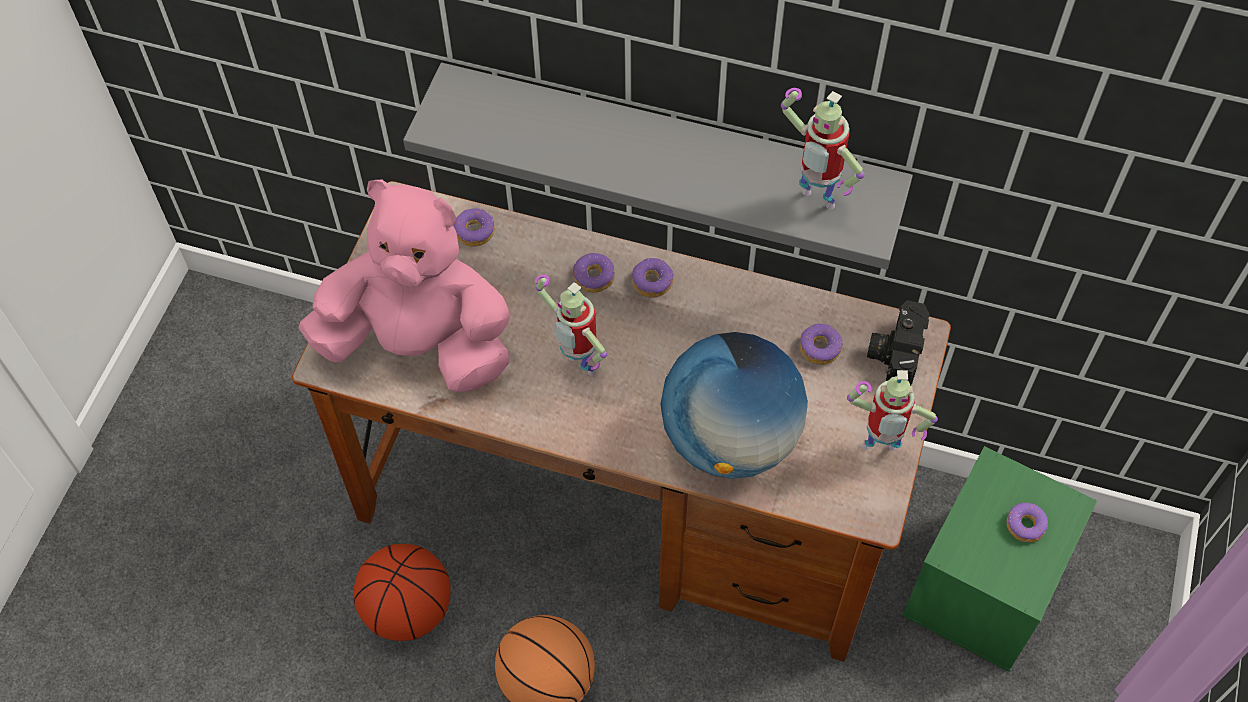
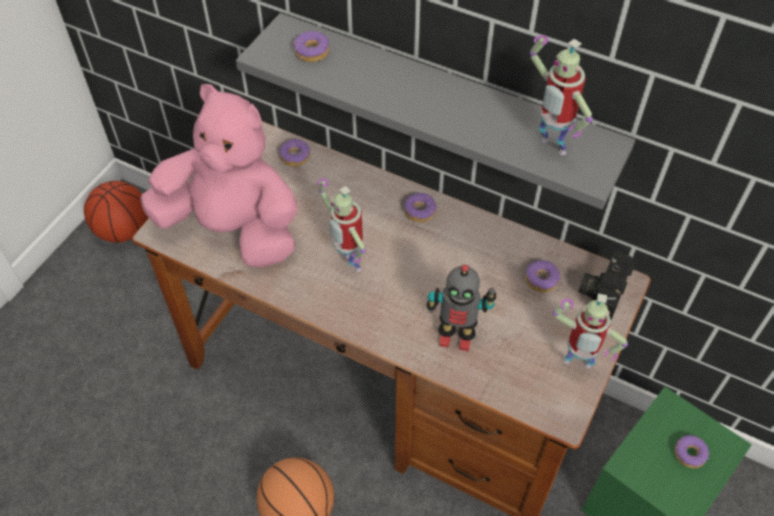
camera: 10 degrees right, 5 degrees down
(408, 610) = (209, 438): basketball -> basketball (123, 231)
(594, 277) = (376, 201): donut -> donut (312, 52)
(730, 439) = (455, 337): globe -> toy robot

